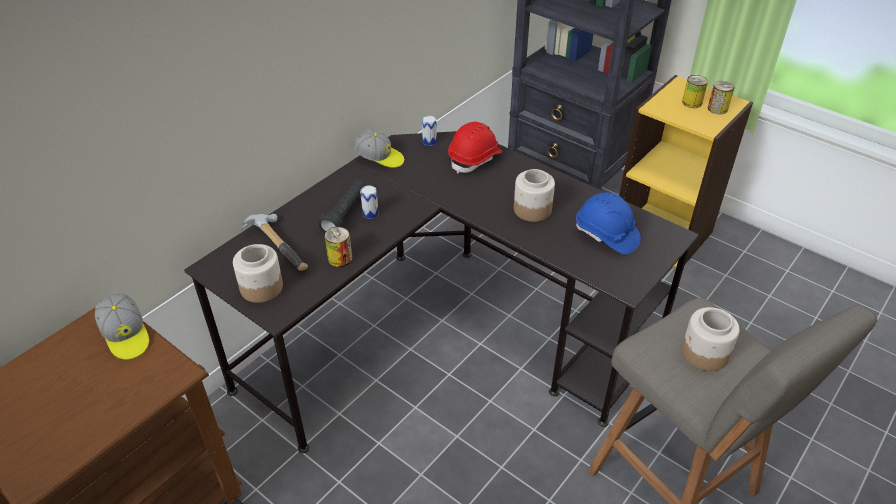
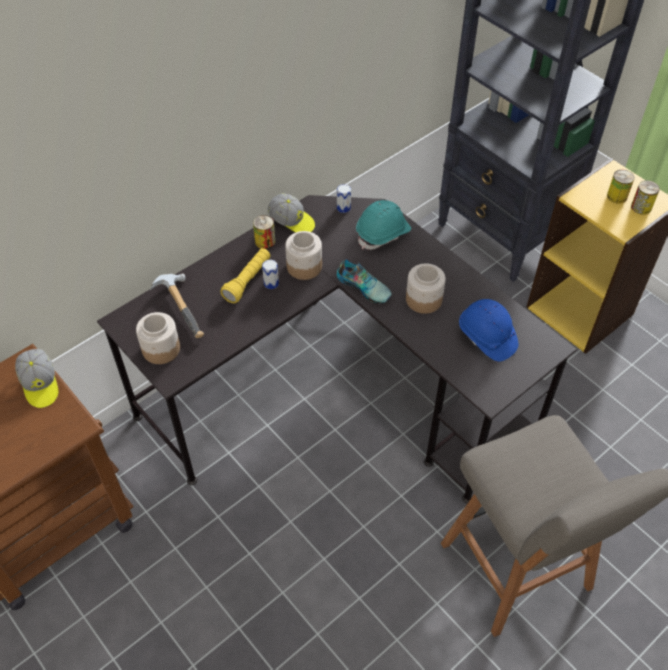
camera: 10 degrees right, 10 degrees up
(340, 258) = (235, 328): can -> can (265, 241)
(345, 214) = (248, 281): black flashlight -> yellow flashlight
(468, 205) = (364, 286): none -> shoe
(475, 158) = (383, 234): red hard hat -> turquoise hard hat
(704, 354) = (540, 474): jar -> jar (304, 267)

